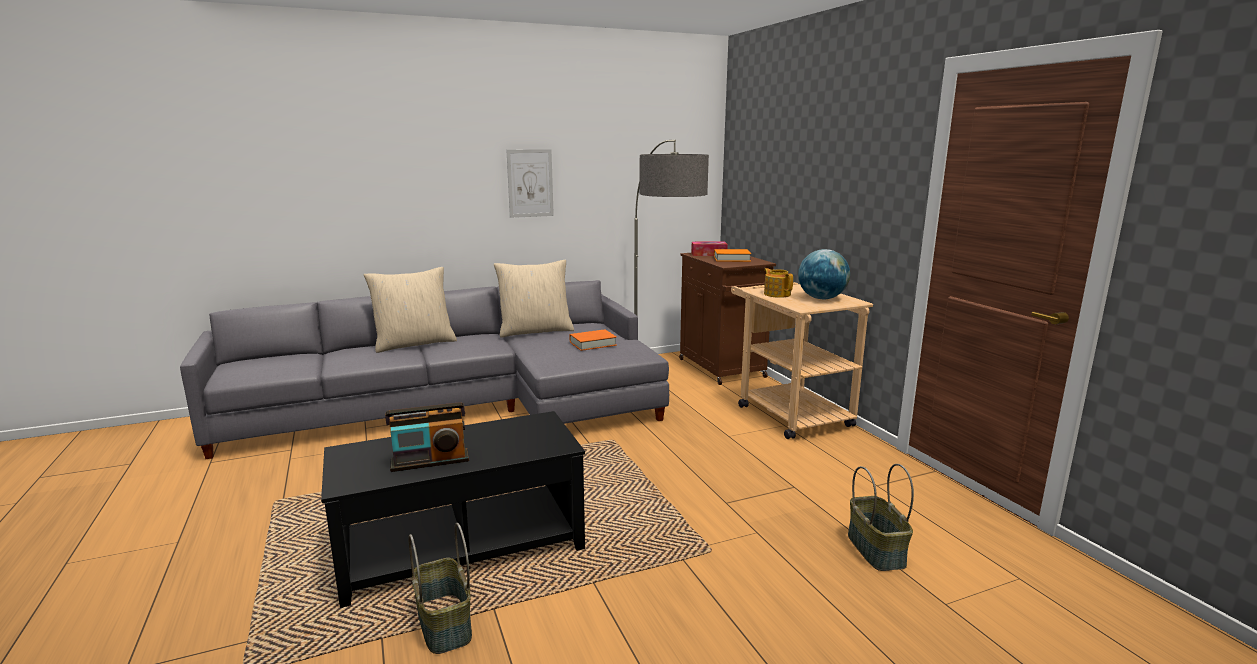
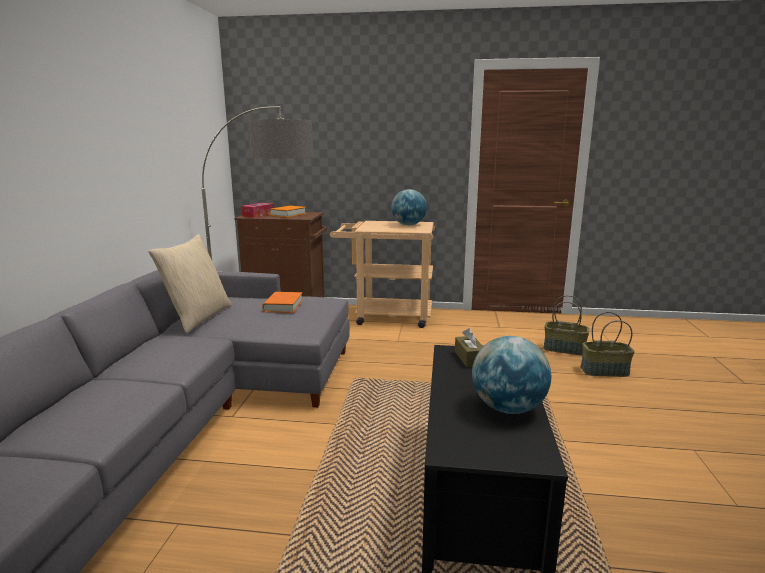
camera: 60 degrees left, 0 degrees up
(414, 343) = (109, 377): beige pillow -> none
(430, 461) = (508, 408): radio -> globe
(443, 624) = (595, 524): basket -> basket (604, 371)
(530, 183) = (118, 153): picture -> none
(532, 430) = (469, 358): none -> brown tissue box
(777, 294) = (382, 228): teapot -> none

